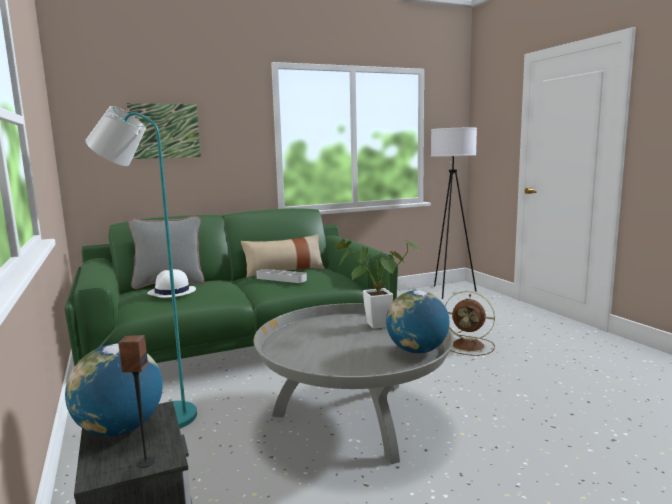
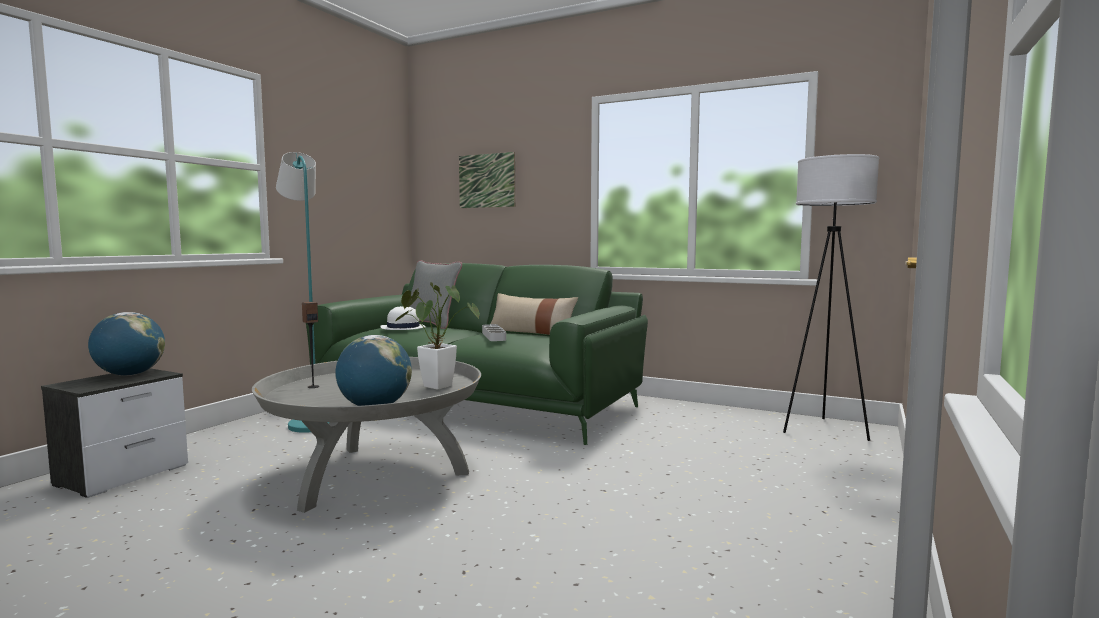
camera: 50 degrees right, 5 degrees down
(145, 462) = (81, 387): speaker -> speaker (313, 386)
(469, 346) = (645, 480): brown fan -> none

